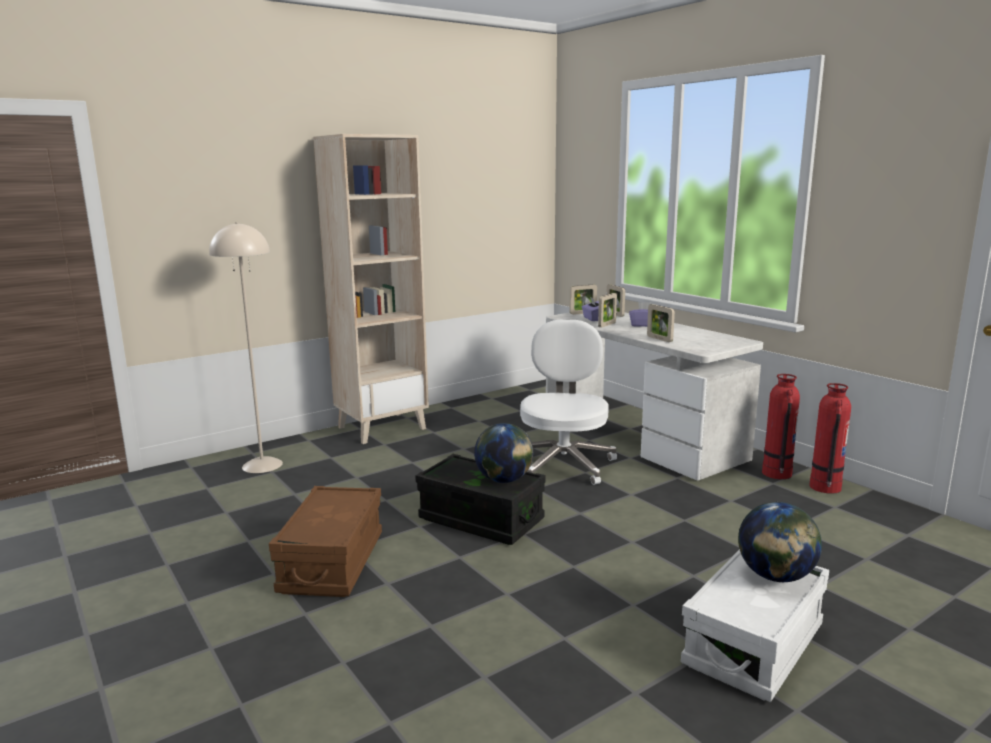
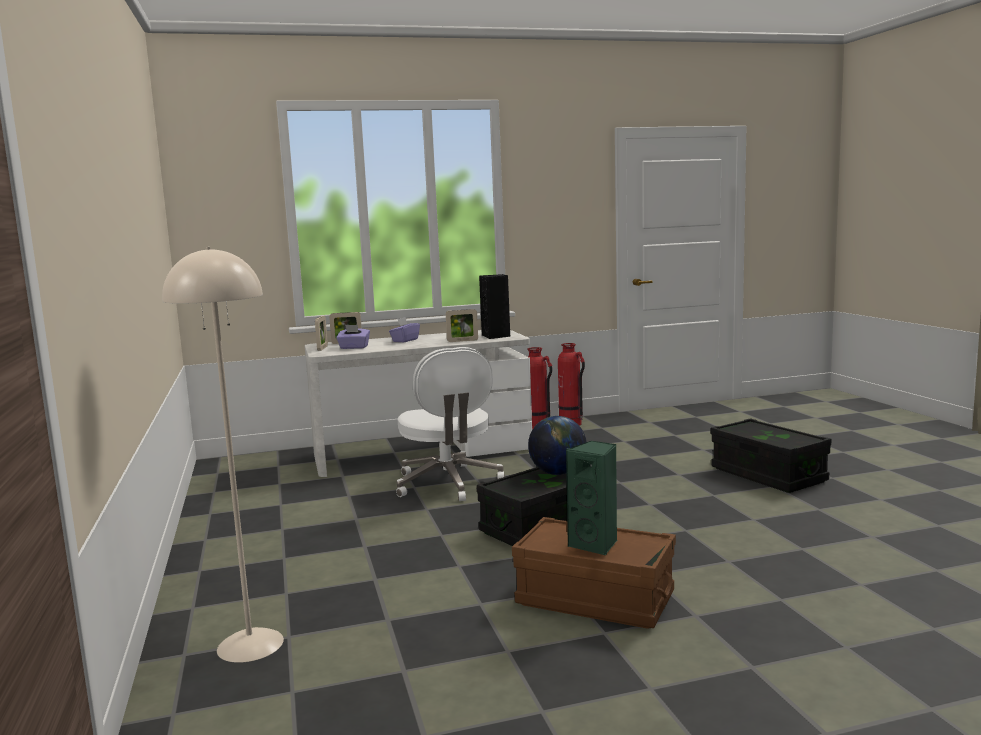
camera: 70 degrees left, 5 degrees down
(320, 515) = (596, 544): none -> green speaker
(382, 427) = (220, 556): beige bookcase -> none
(563, 463) = (448, 483): white office chair -> white office chair turned 135 degrees counterclockwise
(607, 325) = (386, 346): picture frame -> none
(700, 345) = (496, 336): none -> black speaker
(753, 645) = (768, 475): white storage box -> black storage box
(775, 577) = (753, 429): globe -> none

